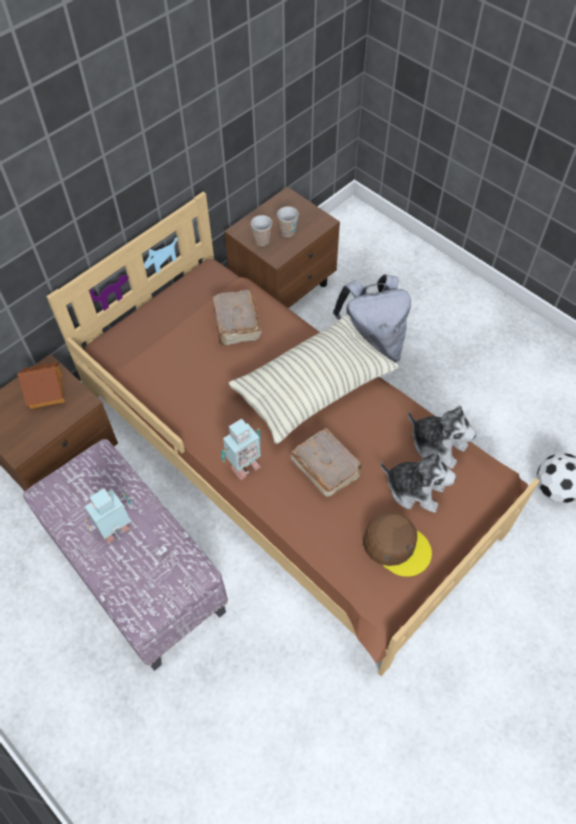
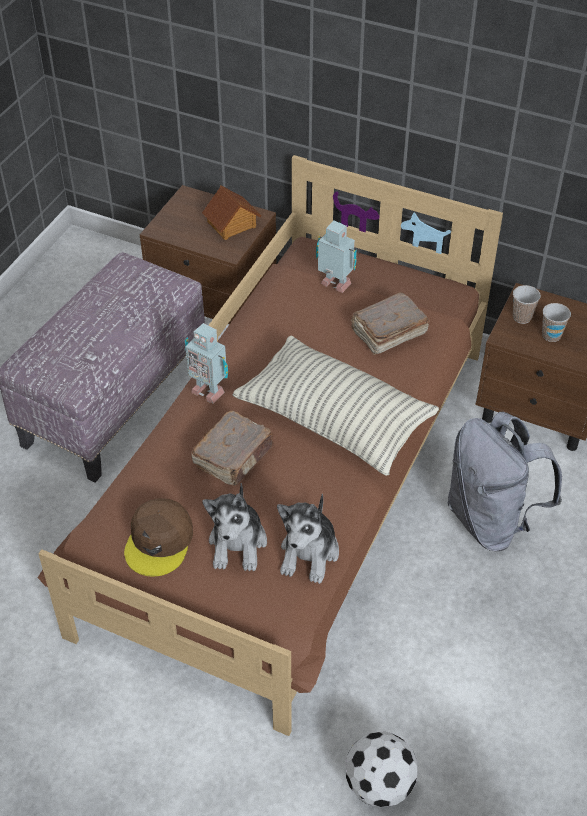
camera: 70 degrees right, 10 degrees down
(117, 531) = (100, 320): toy robot -> toy robot (335, 286)

